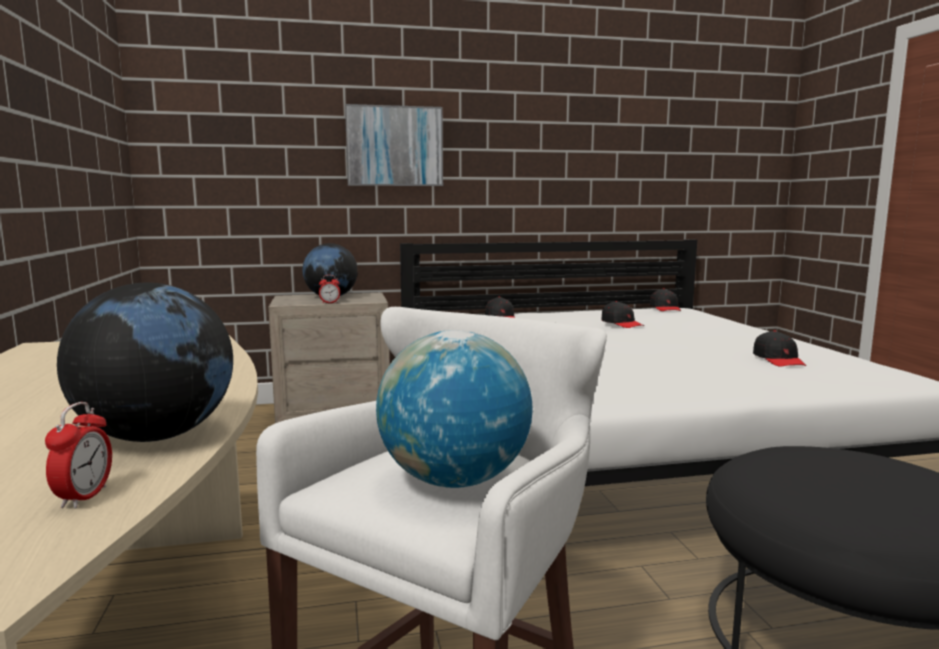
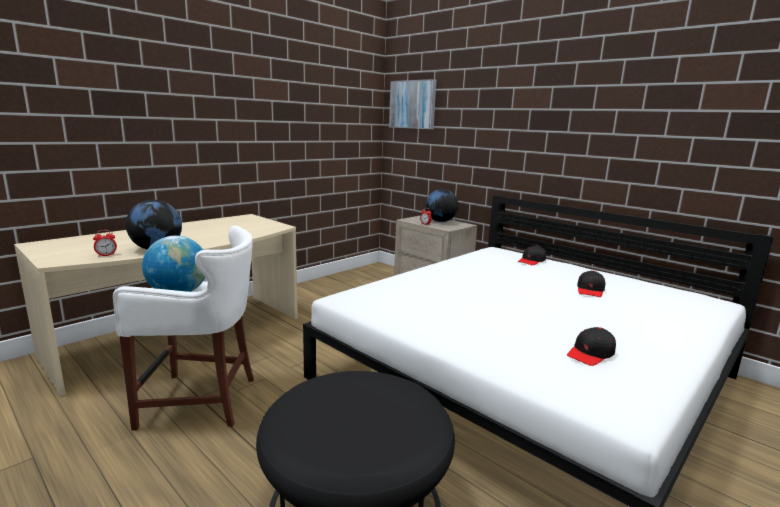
camera: 55 degrees right, 5 degrees up
(394, 146) = (502, 128): picture -> picture (412, 104)
(665, 308) = (698, 295): black cap -> none

